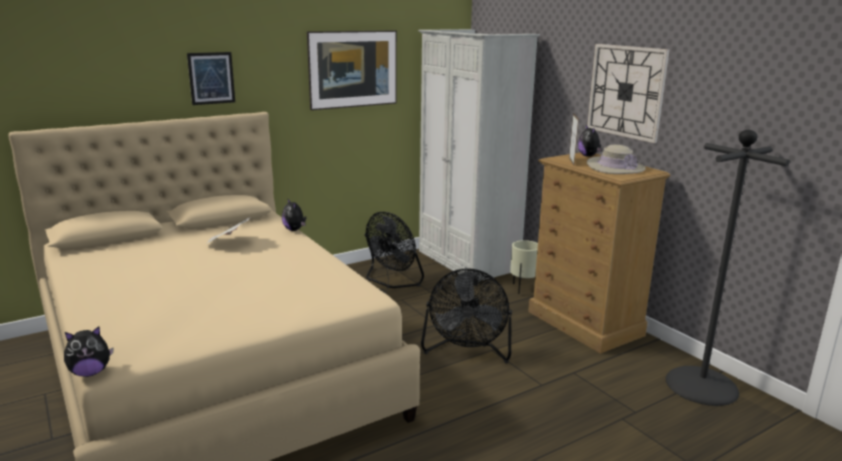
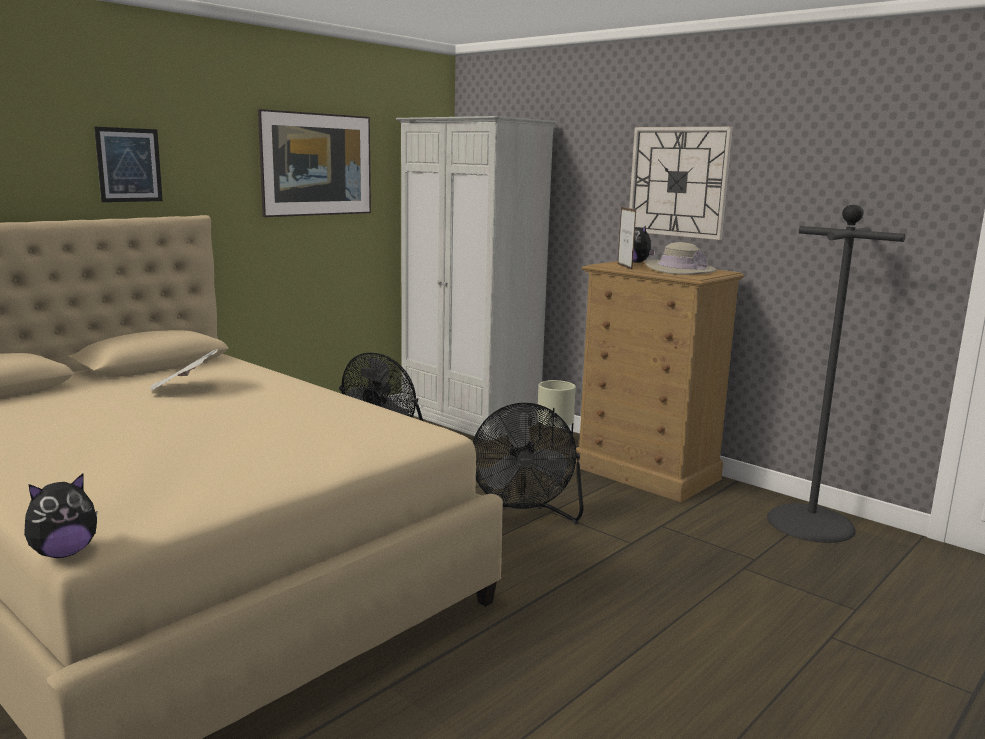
camera: 15 degrees left, 5 degrees down
(295, 230) = (271, 370): plush toy -> none

